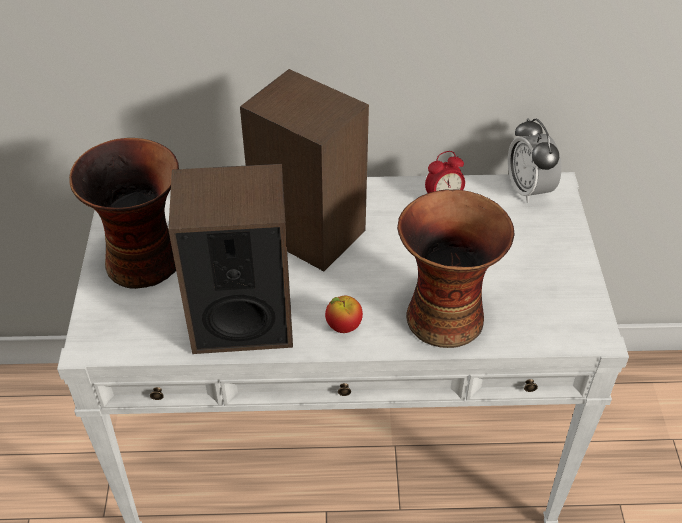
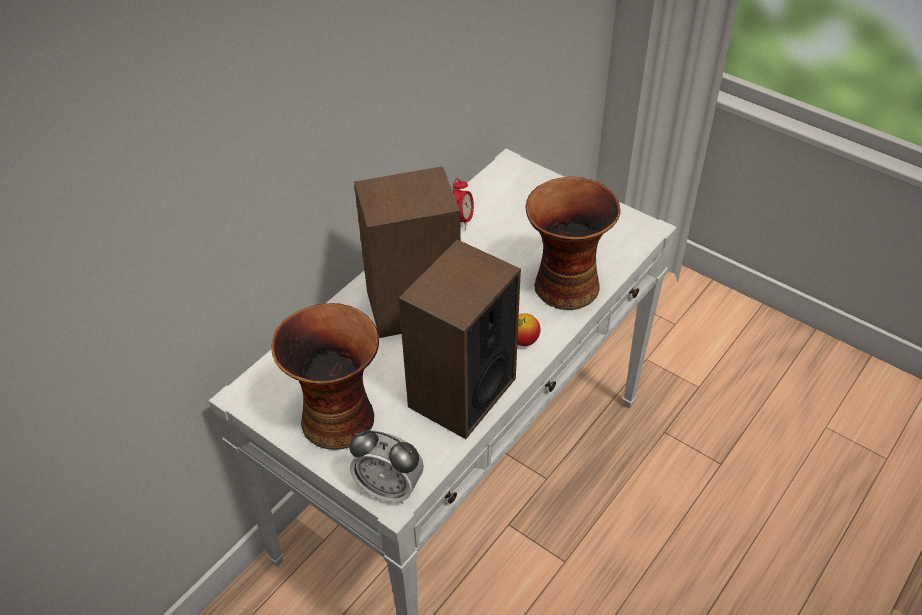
camera: 50 degrees left, 0 degrees up
(528, 189) = (498, 177): alarm clock -> alarm clock (389, 488)

